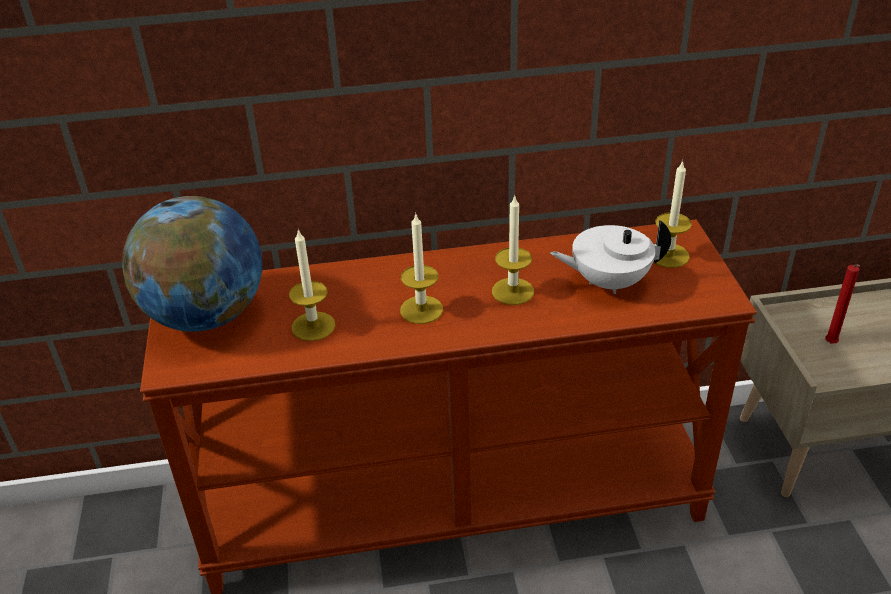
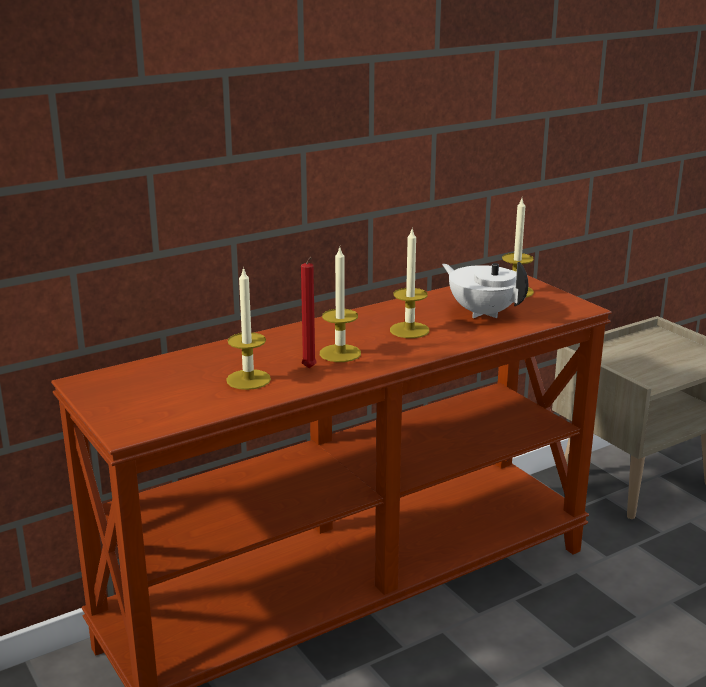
camera: 25 degrees left, 15 degrees down
(206, 315) = (132, 391): globe -> none
(608, 282) = (483, 312): white teapot -> white teapot turned 75 degrees clockwise
(831, 344) = (638, 365): red candle -> red candle (309, 369)

